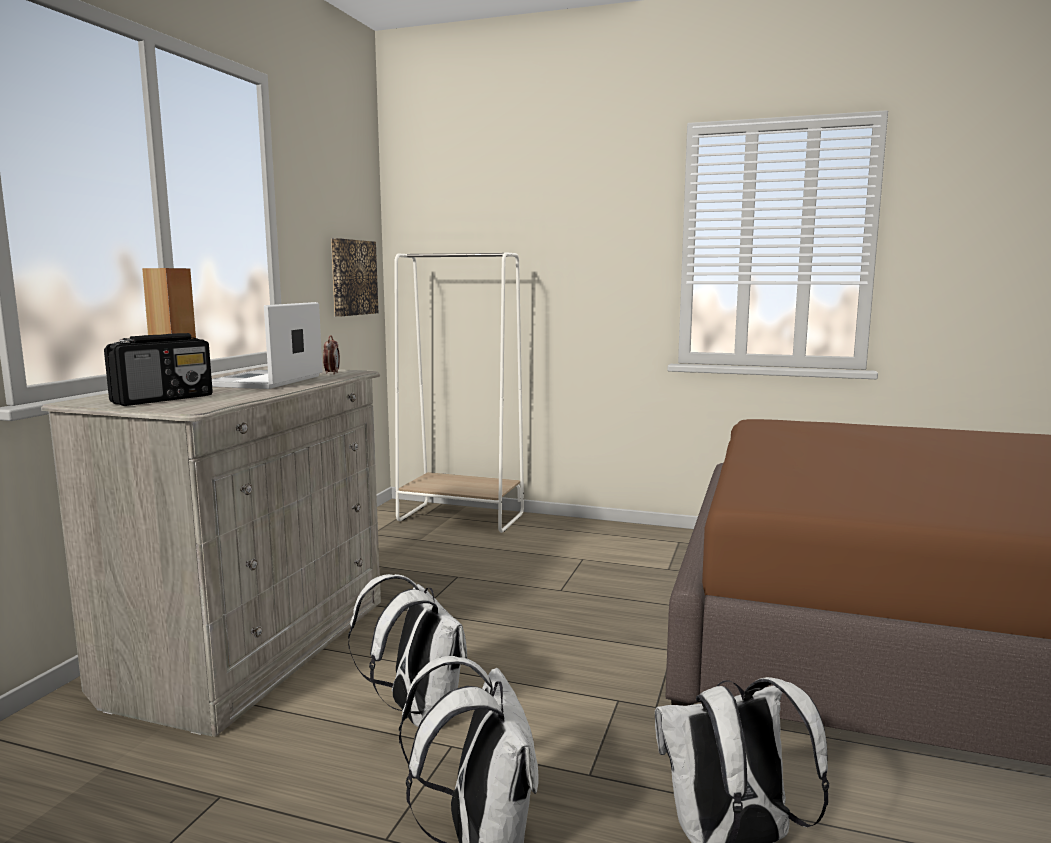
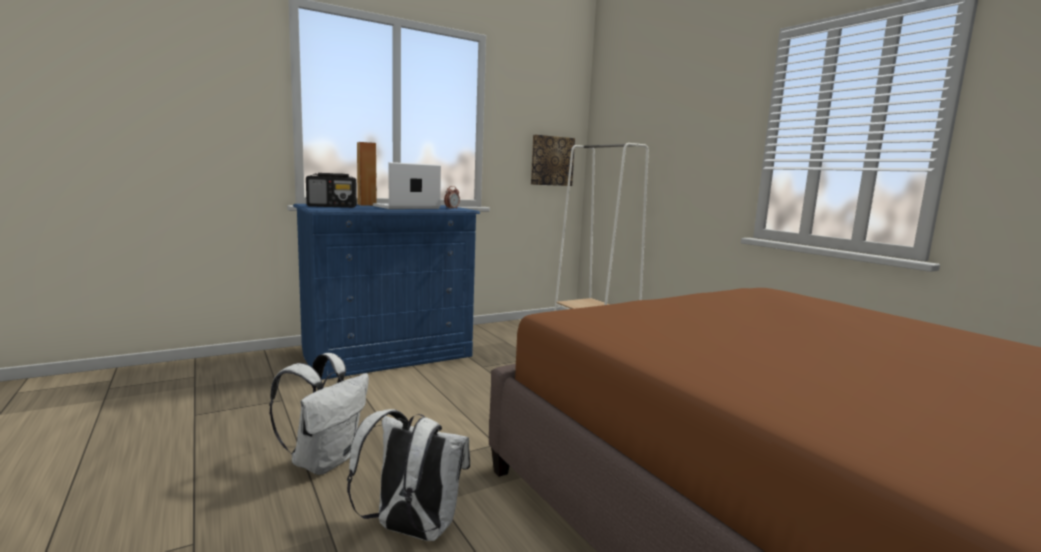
camera: 40 degrees right, 0 degrees up
(256, 649) = (389, 356): beige dresser -> blue dresser
(417, 712) = (397, 405): white backpack -> none

